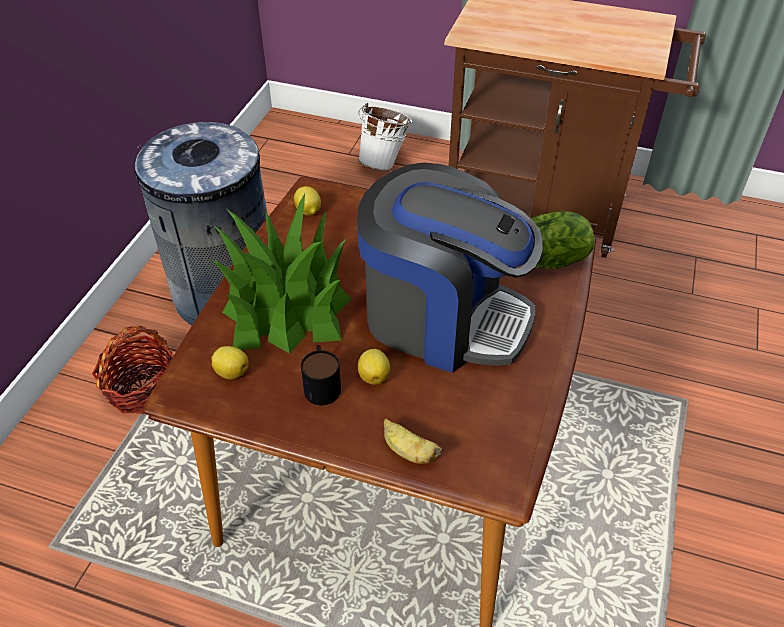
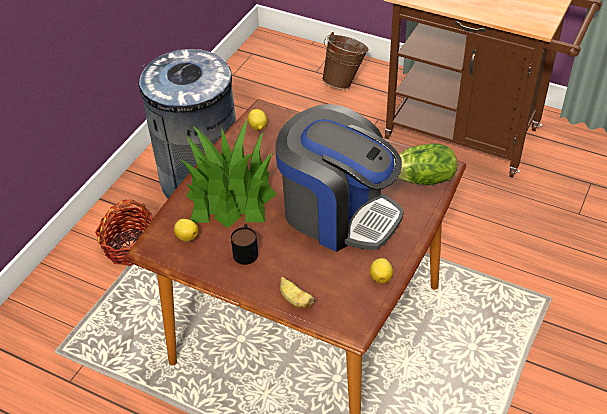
camera: 10 degrees right, 0 degrees up
(374, 376) = (282, 248): lemon -> lemon (381, 277)
(384, 163) = (344, 82): white bucket -> brown bucket

